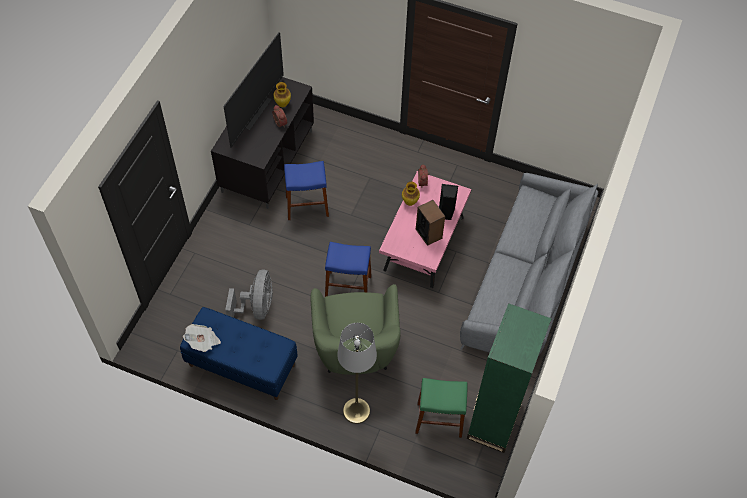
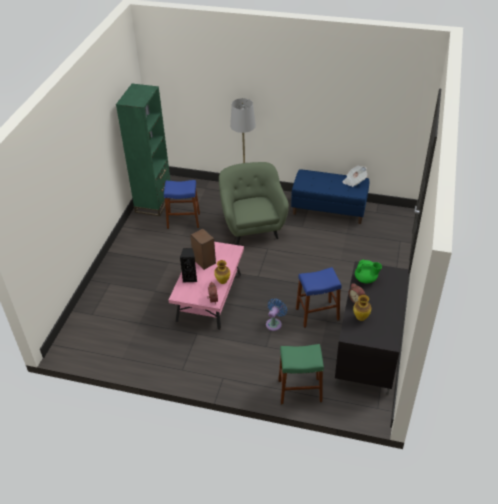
camera: 175 degrees right, 15 degrees down
(256, 307) = (332, 240): grey fan -> none
(257, 113) = (382, 306): television -> none
(260, 145) = (366, 279): none -> green teapot
(348, 286) = (266, 261): blue stool -> blue stool (183, 220)
(356, 201) = (274, 323): none -> blue fan
(439, 420) = (190, 199): green stool -> green stool (300, 390)
(526, 282) = (123, 281): grey sofa -> none

